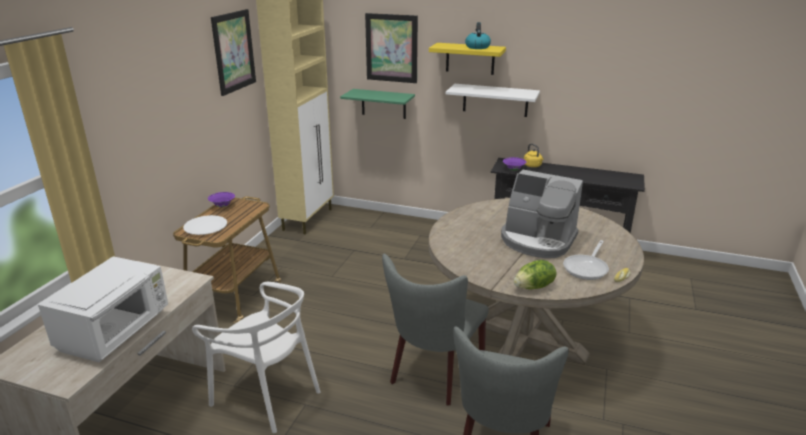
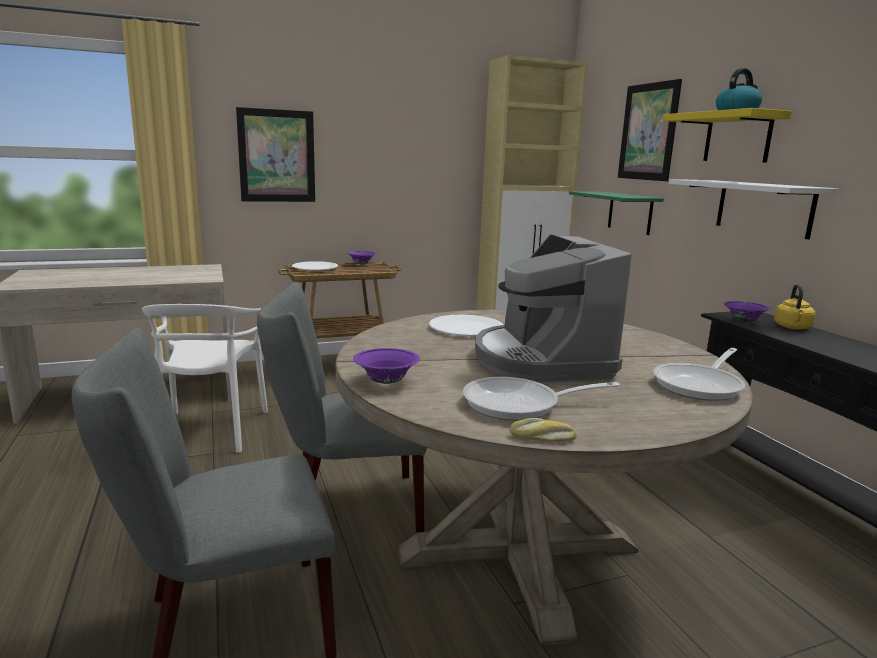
camera: 50 degrees right, 10 degrees down
(116, 331) = (98, 280): white microwave -> none
(233, 51) = (443, 114): picture -> picture (277, 156)
(469, 237) = (466, 328): none -> white plate
(534, 287) = (386, 382): lettuce -> purple bowl
(596, 224) = (701, 385): none -> frying pan

